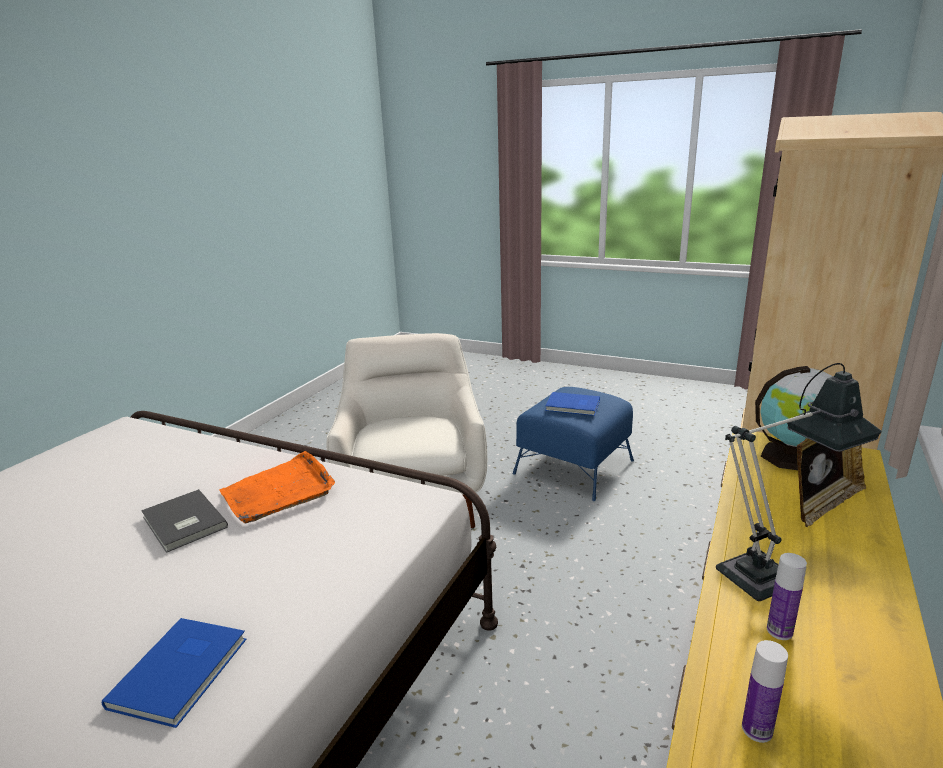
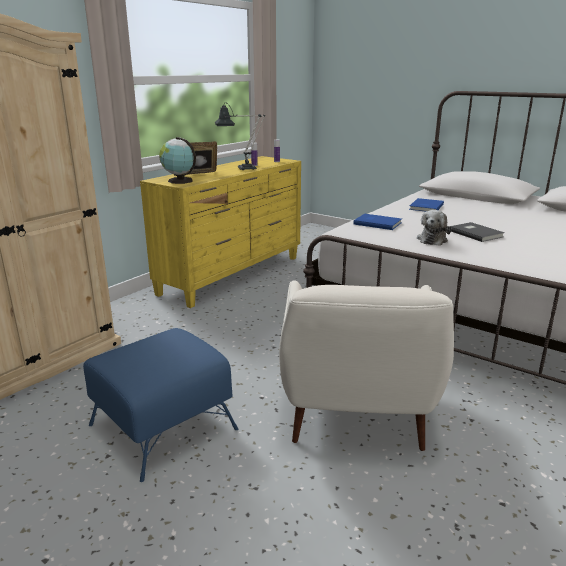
camera: 170 degrees left, 0 degrees up
(279, 491) = (432, 239): orange tray -> plush toy
(573, 406) = (164, 346): blue book -> blue book (377, 223)

